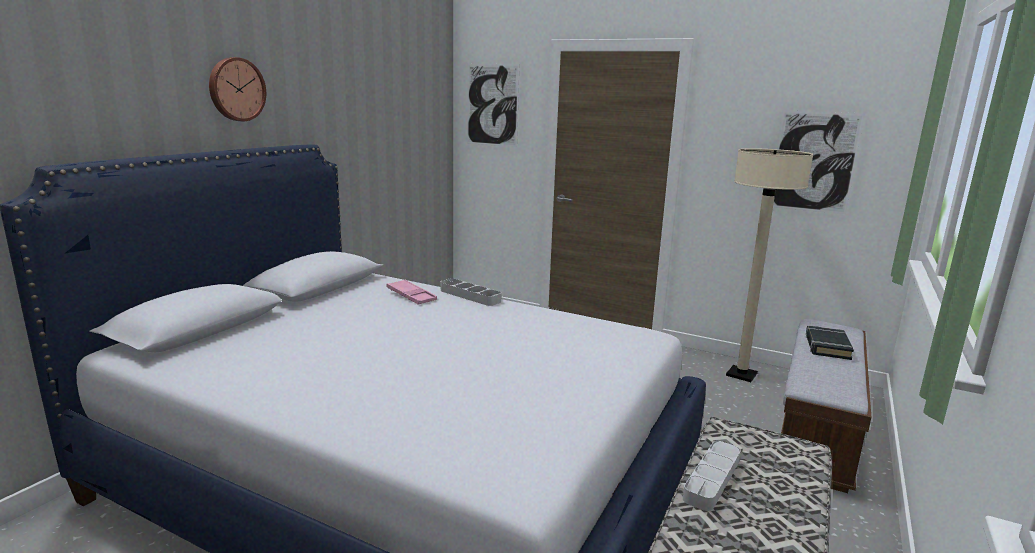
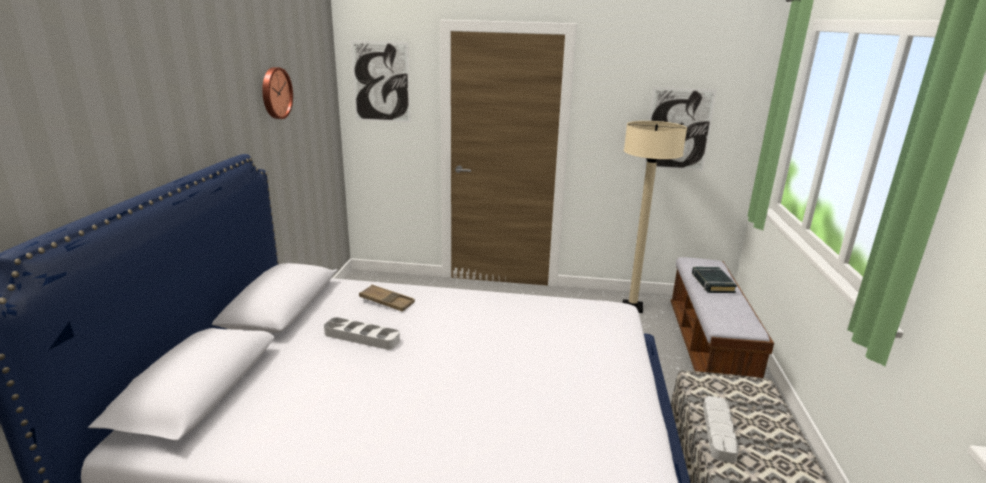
camera: 20 degrees left, 5 degrees up
(236, 89) = (164, 109): wall clock -> wall clock (275, 93)
(411, 296) = (387, 302): pink tray -> brown tray
(470, 296) = (440, 291): grey tray -> grey tray (362, 337)

